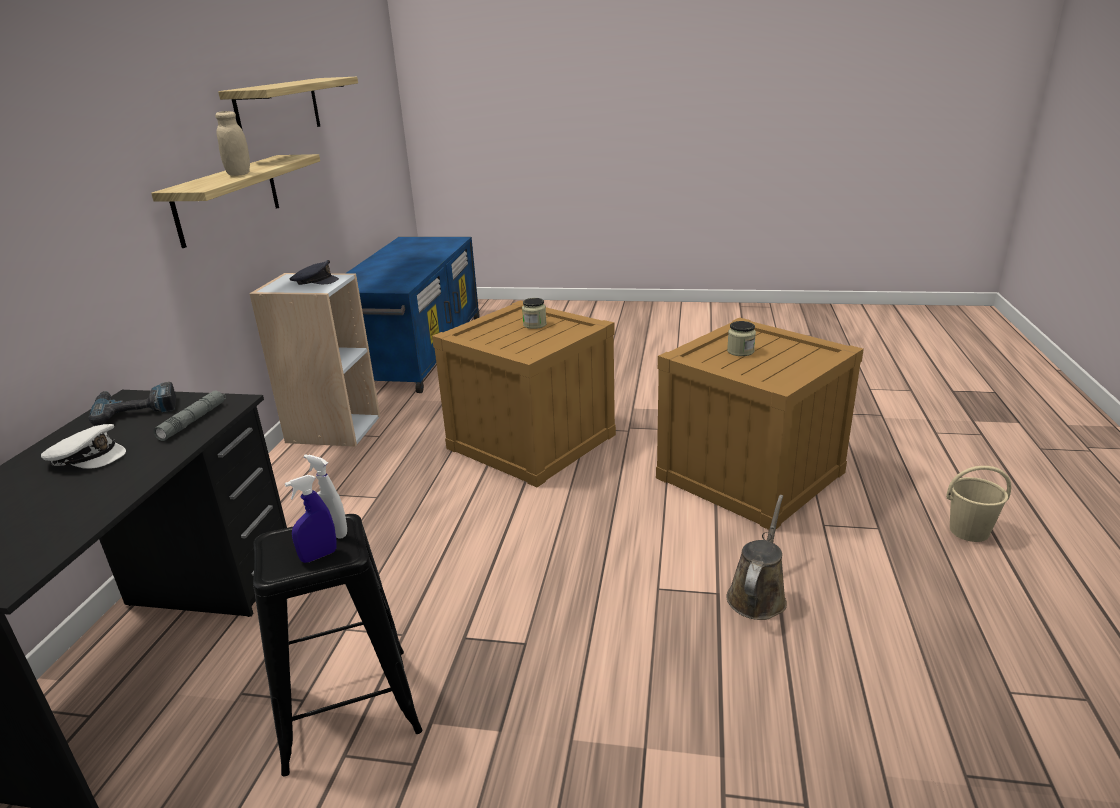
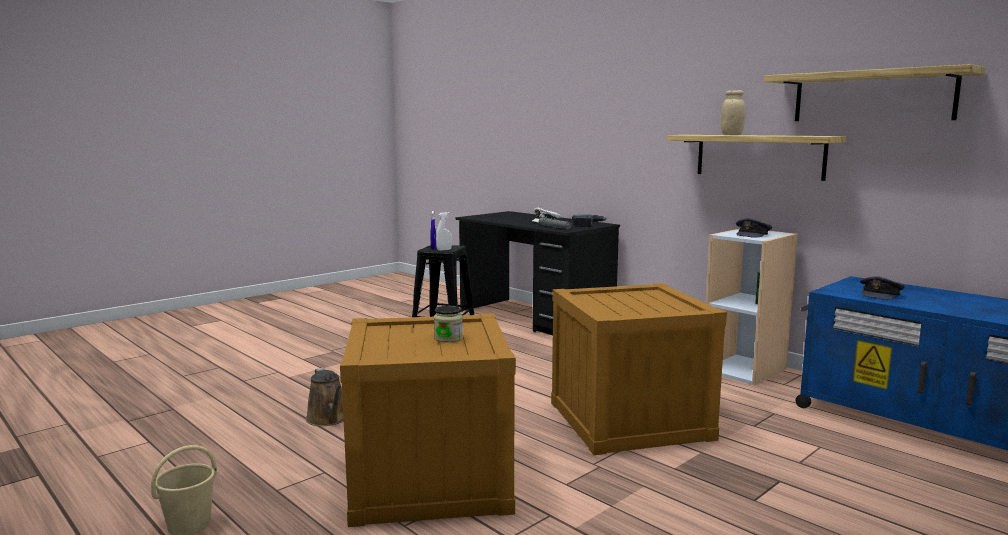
camera: 125 degrees right, 15 degrees down
(394, 278) = (880, 294): none -> grey cap
(534, 325) = (647, 308): jar -> none

